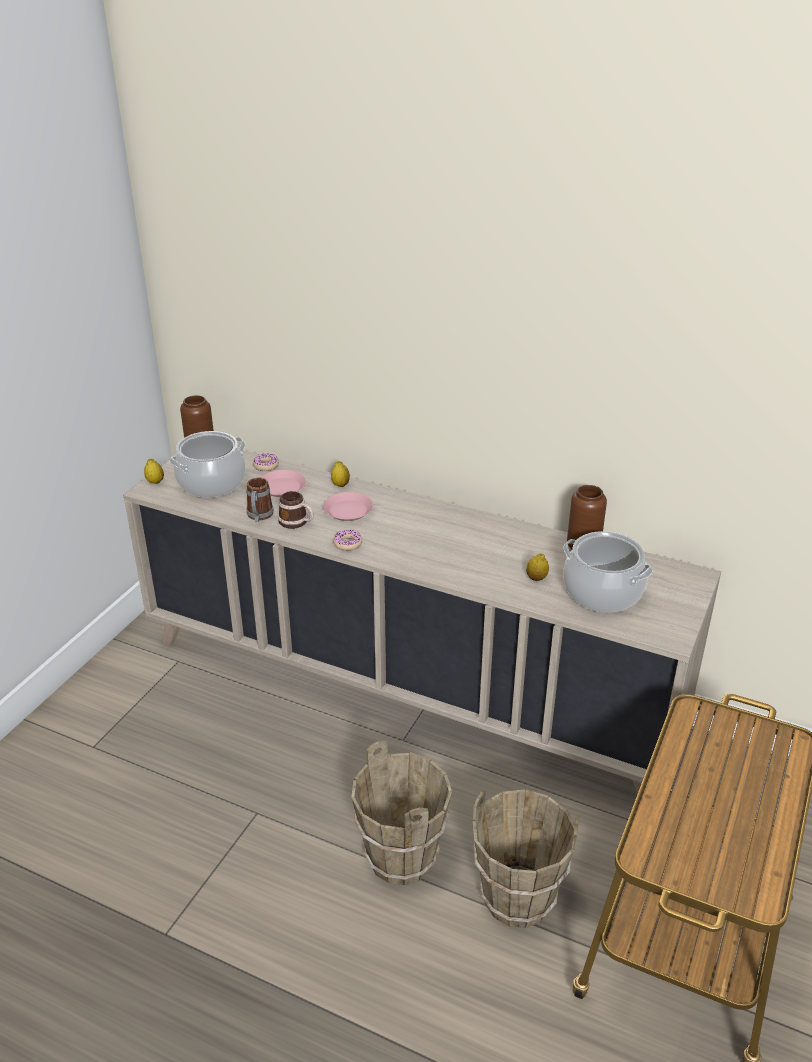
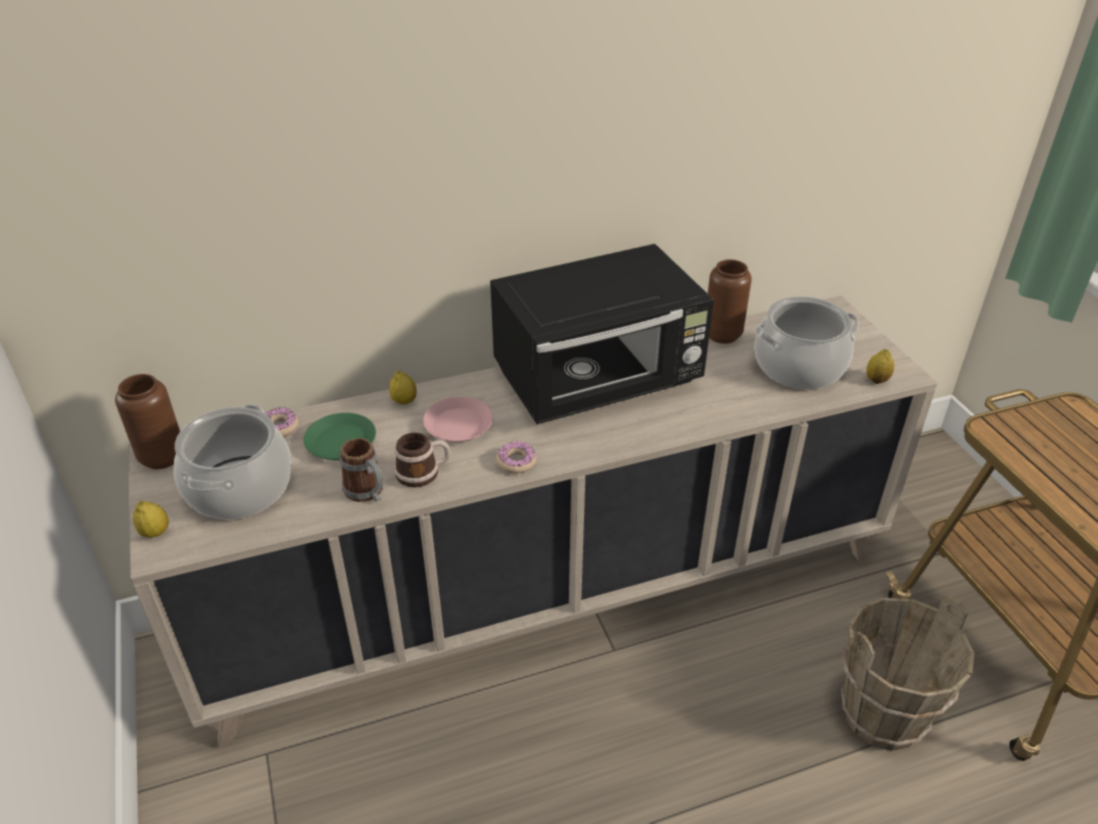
camera: 45 degrees left, 5 degrees up
(282, 487) = (341, 442): pink plate -> green plate
(402, 857) = (760, 765): brown bucket -> none
(459, 531) = (600, 382): none -> black microwave
(536, 578) = (734, 387): lemon -> lemon (877, 380)

